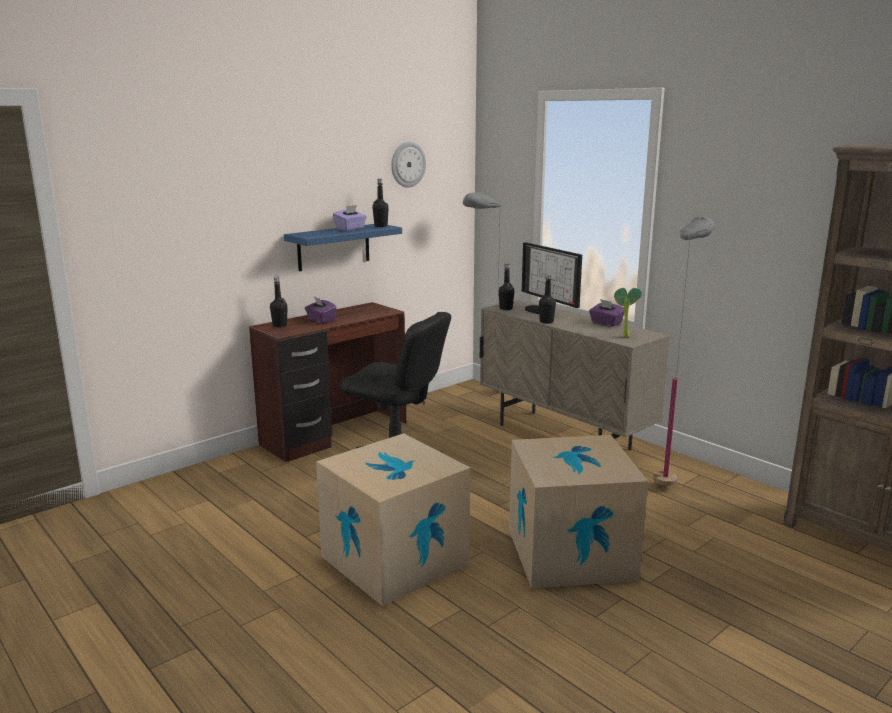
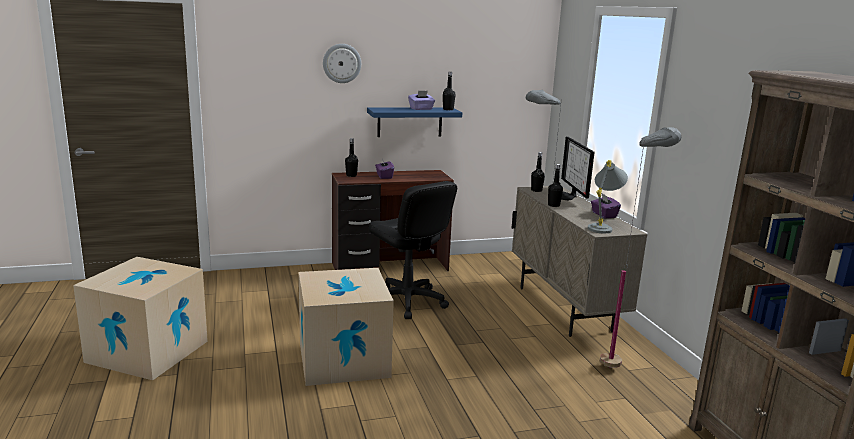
camera: 25 degrees right, 0 degrees up
(407, 164) = (485, 62): wall clock -> wall clock (342, 63)
(570, 554) = (473, 393): cardboard box -> cardboard box (147, 351)
(624, 336) = (603, 227): potted plant -> grey table lamp

